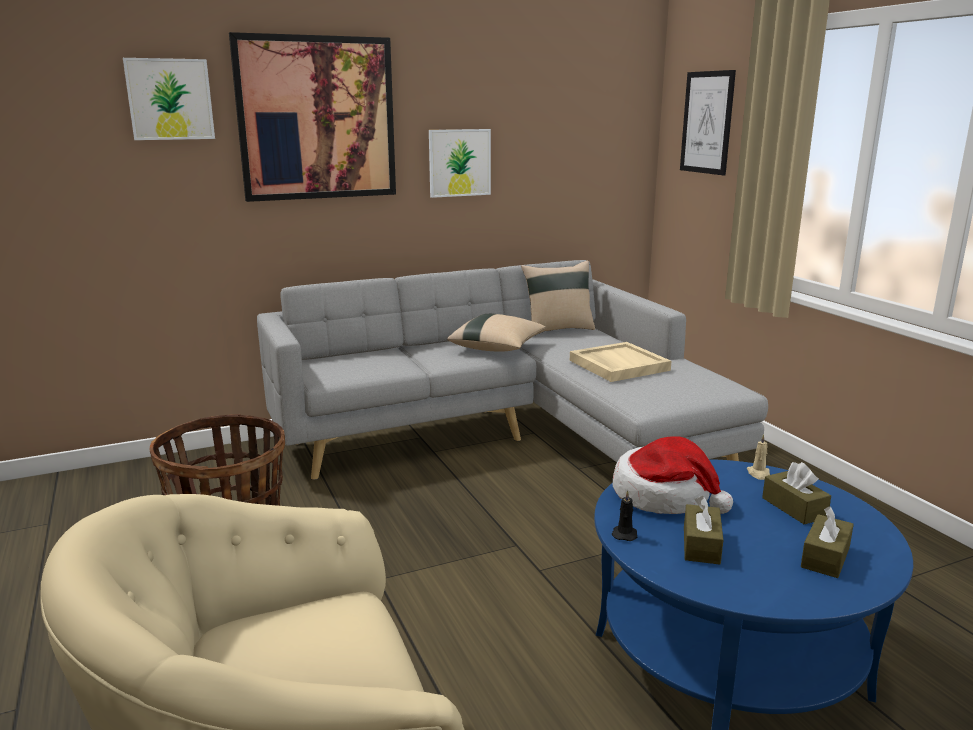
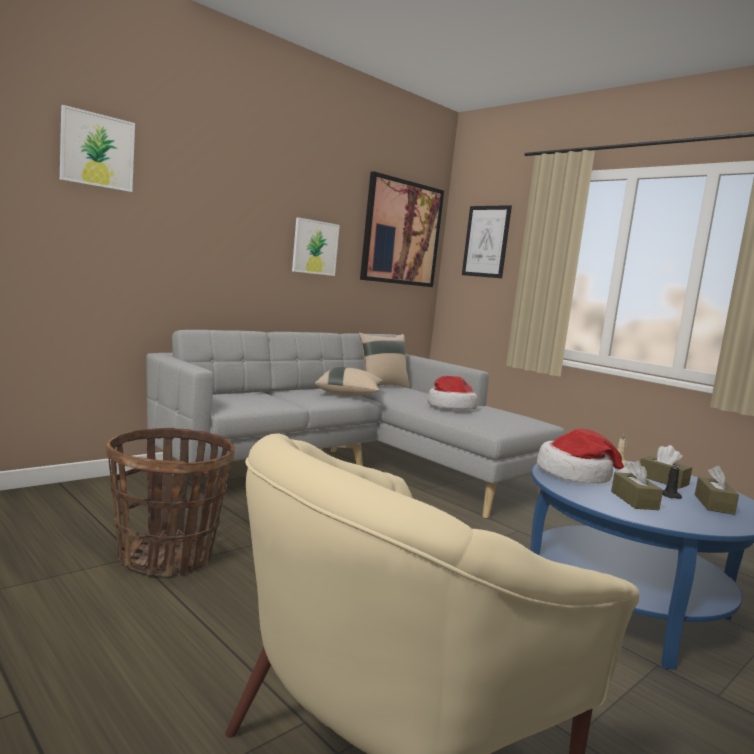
camera: 20 degrees left, 10 degrees down
(317, 119) = (215, 192): picture -> picture (401, 233)
(618, 365) = (450, 407): beige tray -> hat
(624, 534) = (578, 496): black candle -> black candle (669, 495)

